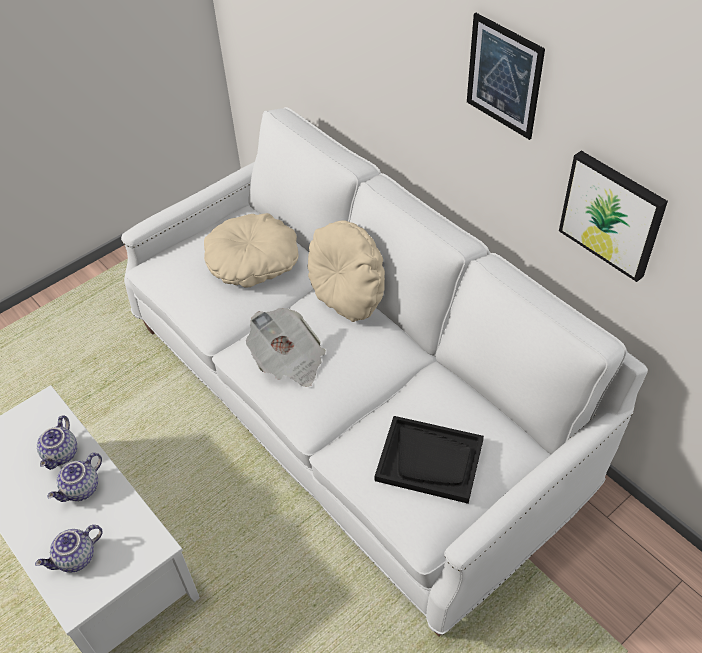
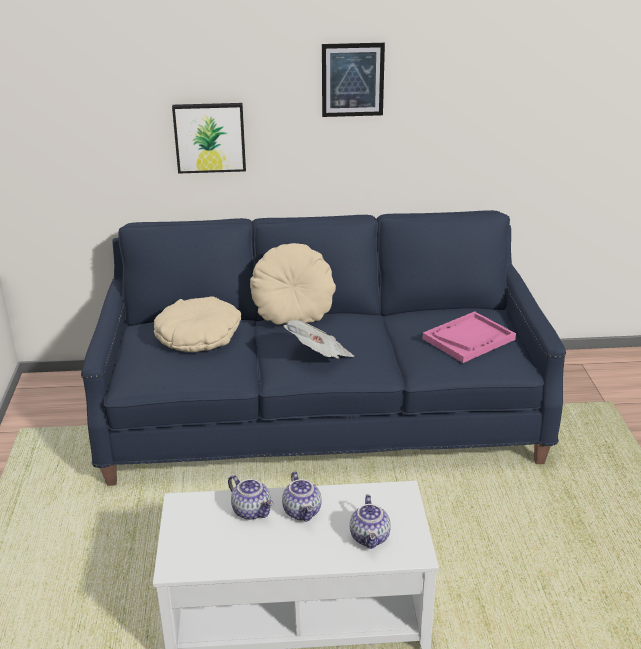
camera: 55 degrees left, 20 degrees down
(355, 404) = (322, 417): white sofa -> blue sofa
(430, 460) = (468, 339): black tray -> pink tray
(612, 214) = (455, 132): picture -> picture (210, 137)

